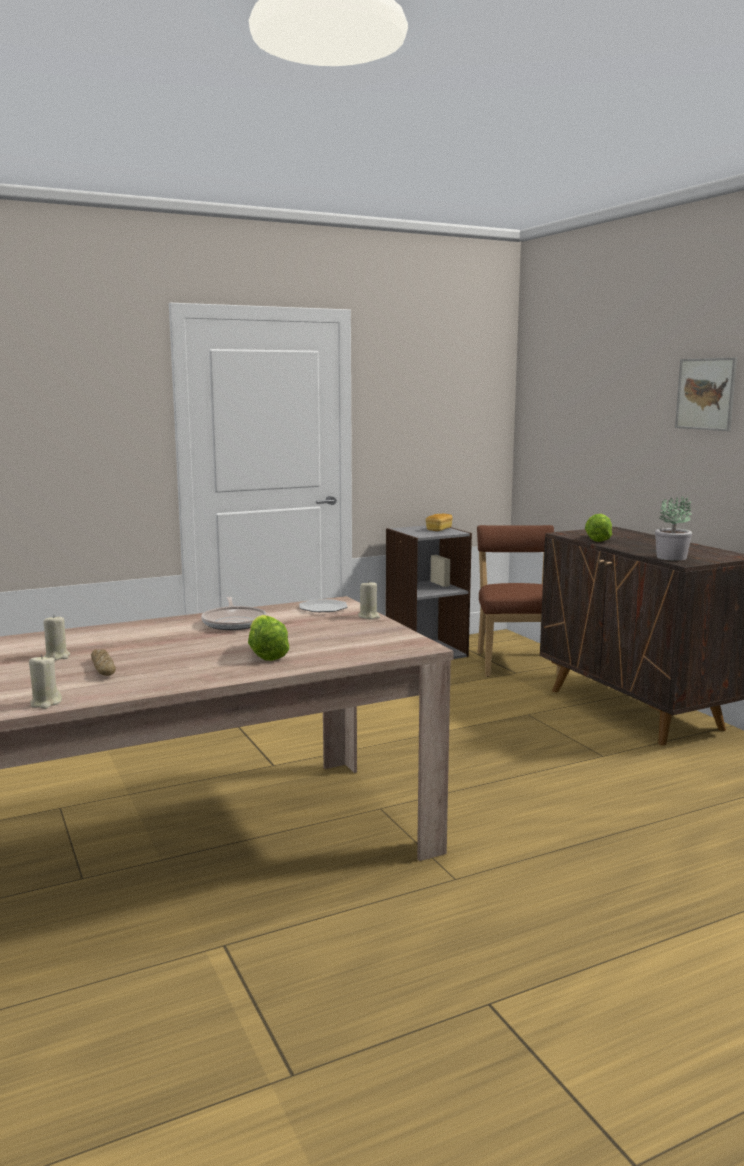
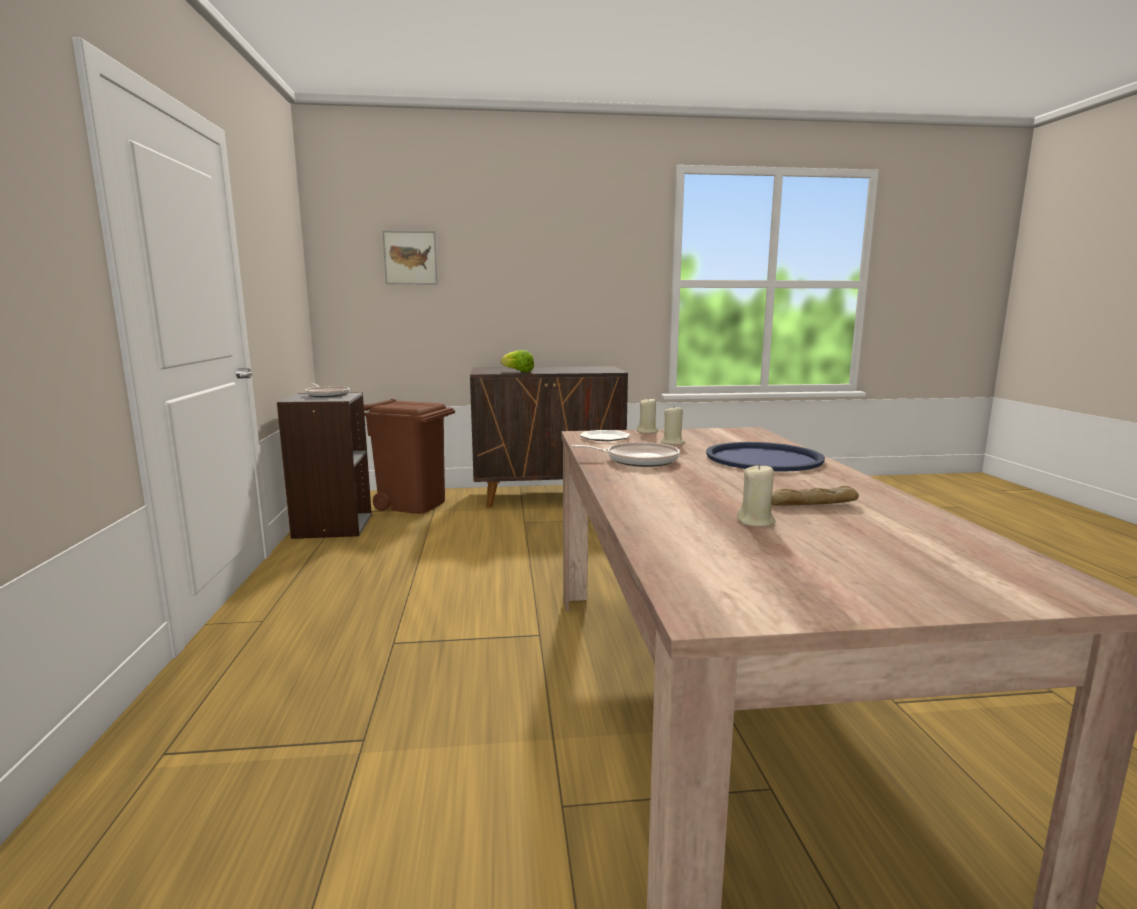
camera: 70 degrees left, 0 degrees up
(45, 703) = (951, 527): beige candle -> beige candle (673, 443)
(266, 654) = (763, 458): lettuce -> blue tray
(439, 529) = (327, 395): bread -> frying pan
(516, 663) = (413, 504): brown chair -> brown trash can
(672, 557) = (598, 371): potted plant -> none
(705, 394) = (549, 258): picture -> picture (410, 257)

